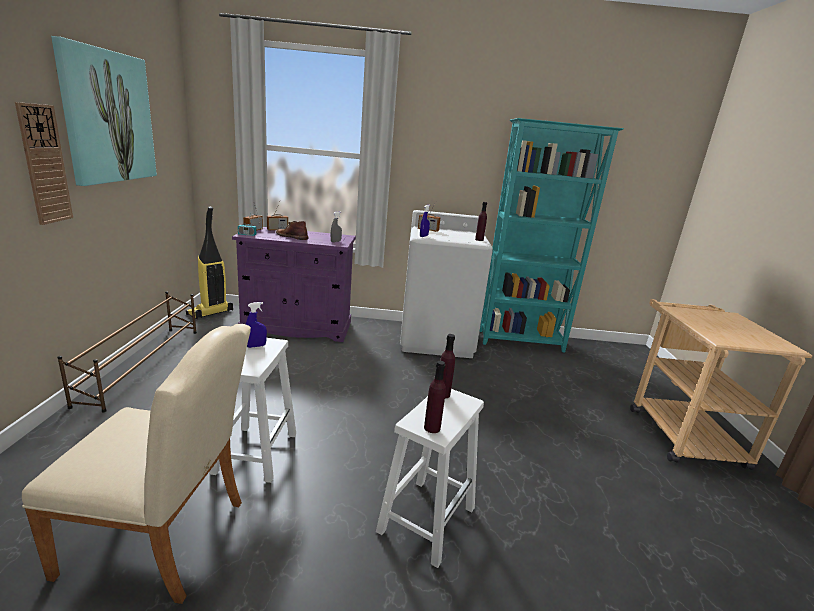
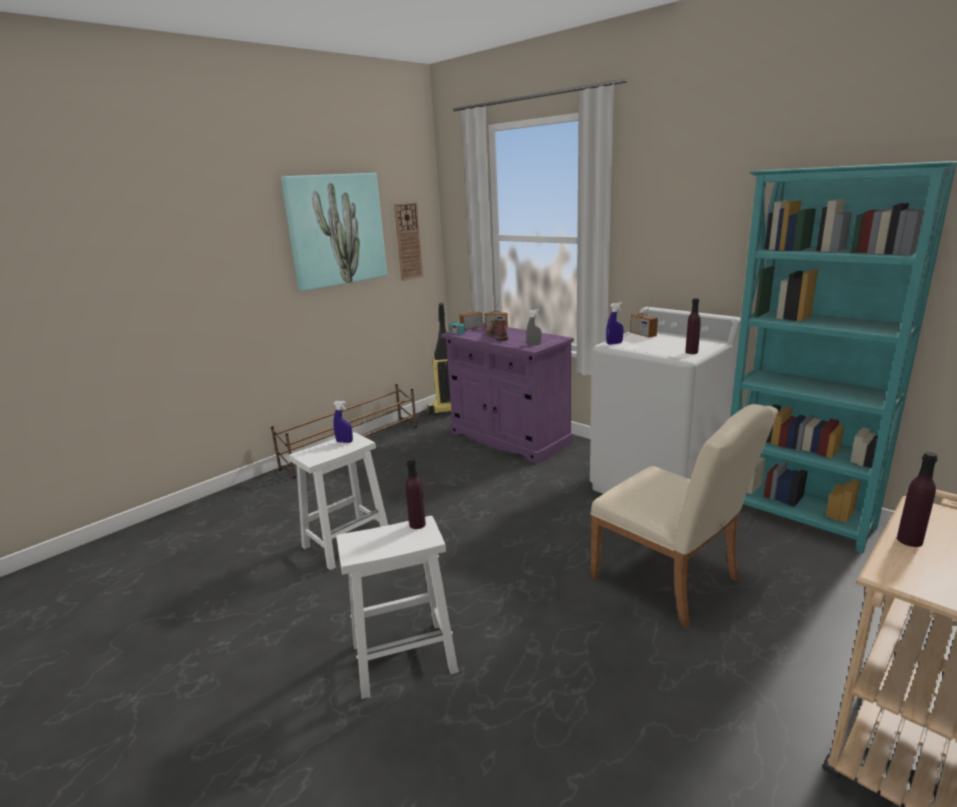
camera: 45 degrees right, 0 degrees up
(44, 164) = (270, 277): wall clock -> wall clock (408, 241)
(166, 539) = (235, 579): beige chair -> beige chair (672, 582)
(432, 428) = (357, 548): purple bottle -> purple bottle (909, 540)

